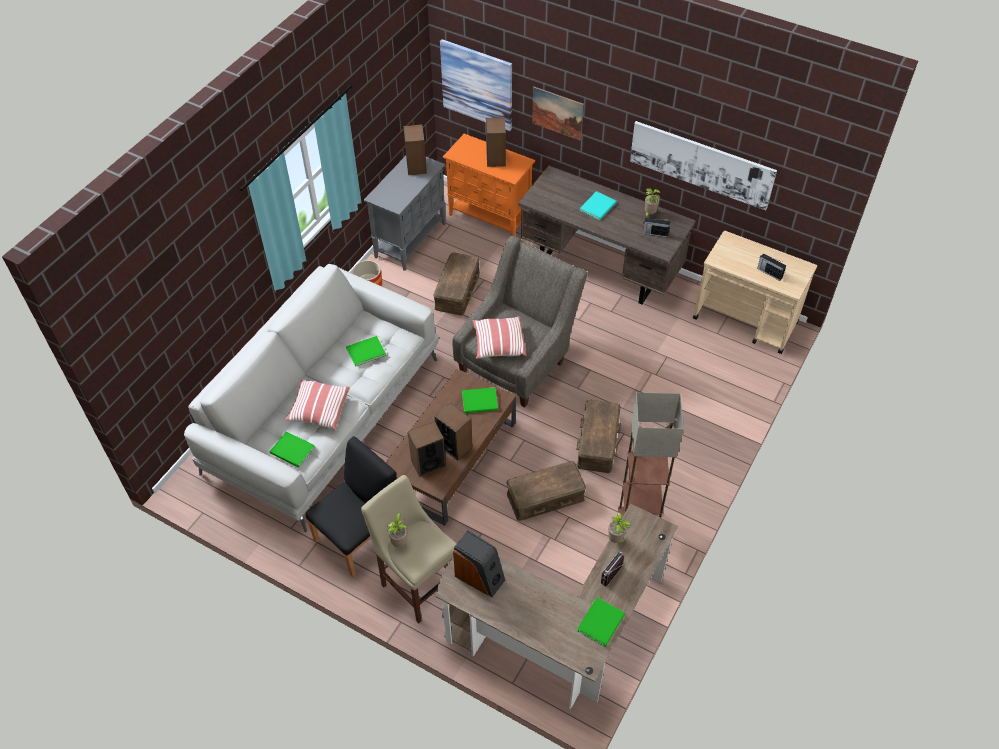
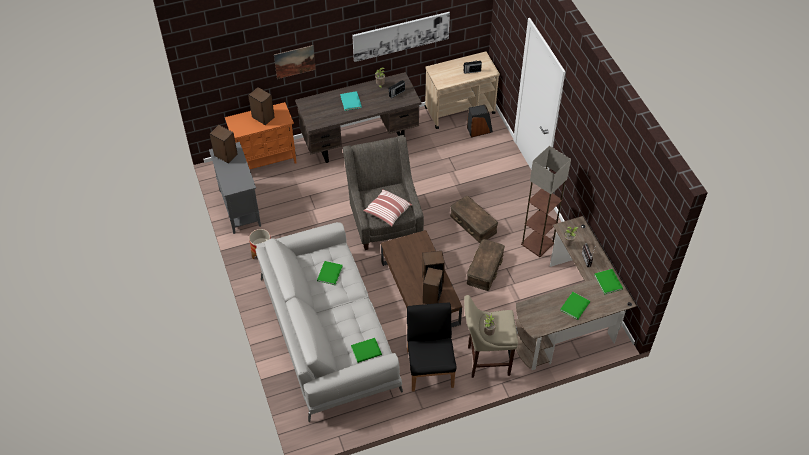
camera: 50 degrees left, 0 degrees up
(319, 410) = (349, 321): pillow -> none
(456, 290) = (303, 212): brown storage box -> none
(477, 85) = (228, 78): picture -> none
(480, 576) = (539, 312): speaker -> speaker (479, 130)
(481, 402) = (415, 247): green book -> green book (576, 306)

